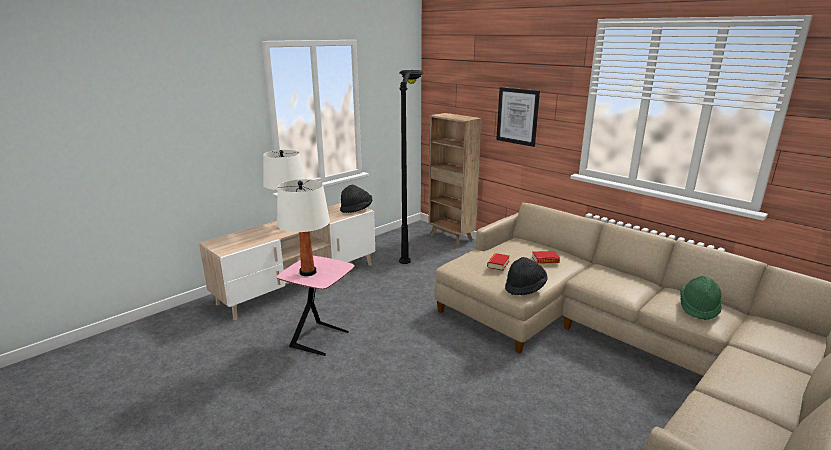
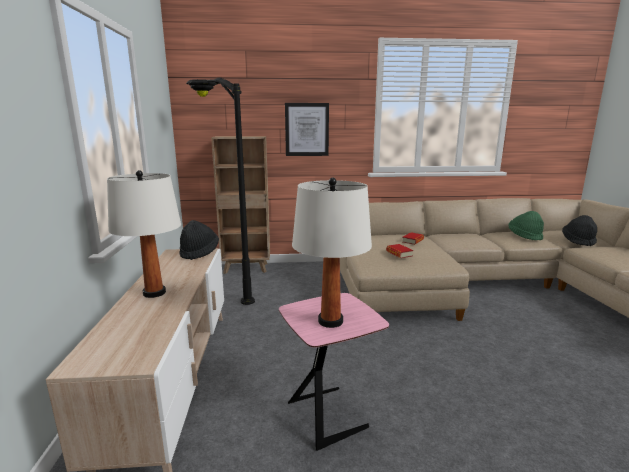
camera: 50 degrees left, 5 degrees down
(525, 288) = (446, 261): black hat -> black hat (578, 241)

